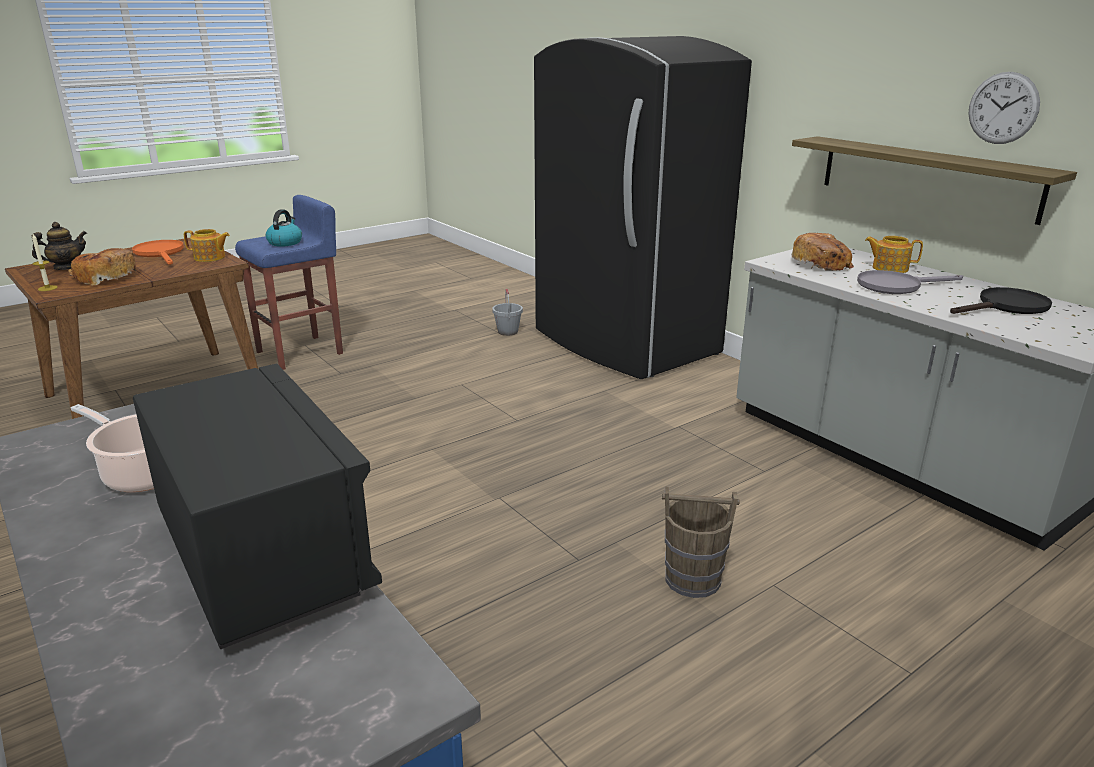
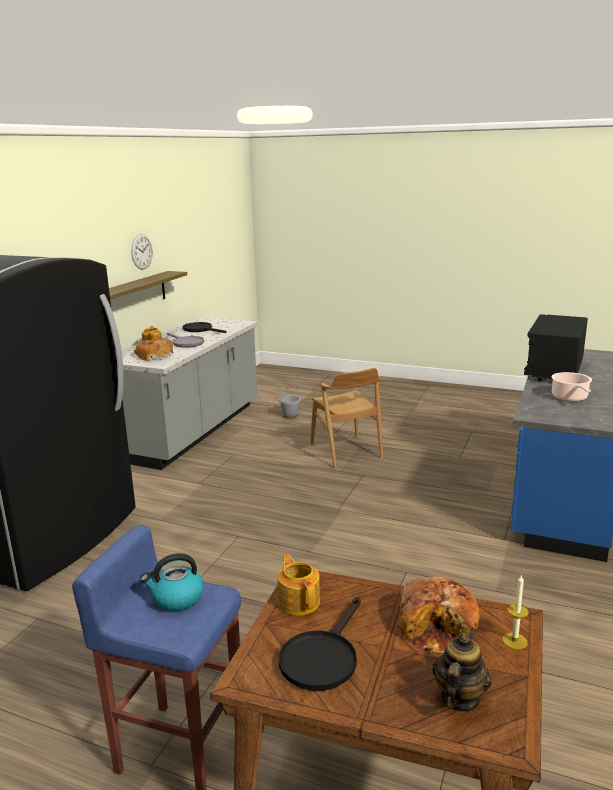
camera: 120 degrees left, 5 degrees down
(66, 267) = (459, 698): teapot -> teapot turned 90 degrees clockwise
(161, 253) = (322, 657): orange frying pan -> black frying pan
(507, 332) = (34, 612): grey bucket -> grey bucket (290, 415)
(692, 579) = (346, 452): brown bucket -> brown chair

